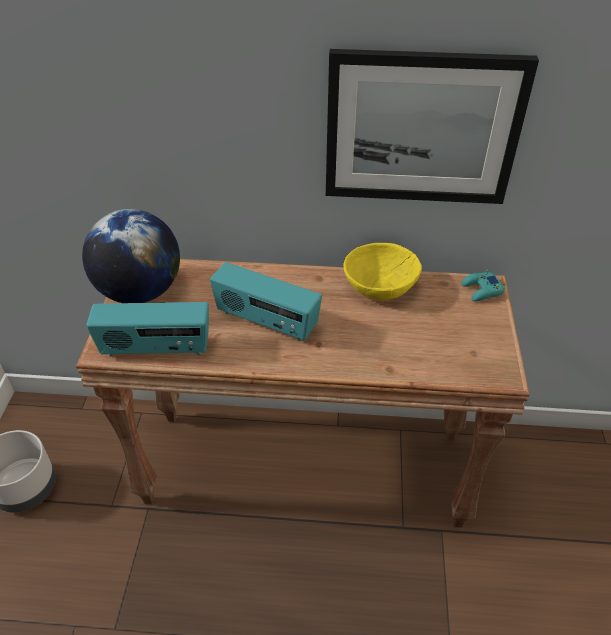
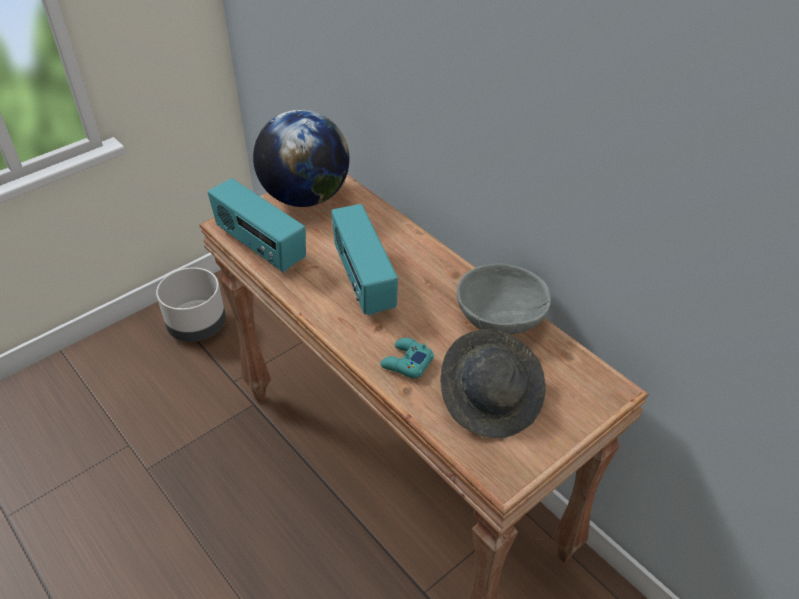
camera: 45 degrees right, 0 degrees up
(380, 287) = (499, 318): yellow bowl -> grey bowl
(422, 129) = (585, 157): picture -> none
(440, 337) = (491, 399): none -> grey hat
(481, 290) = (598, 389): turquoise game controller -> turquoise game controller (406, 362)

